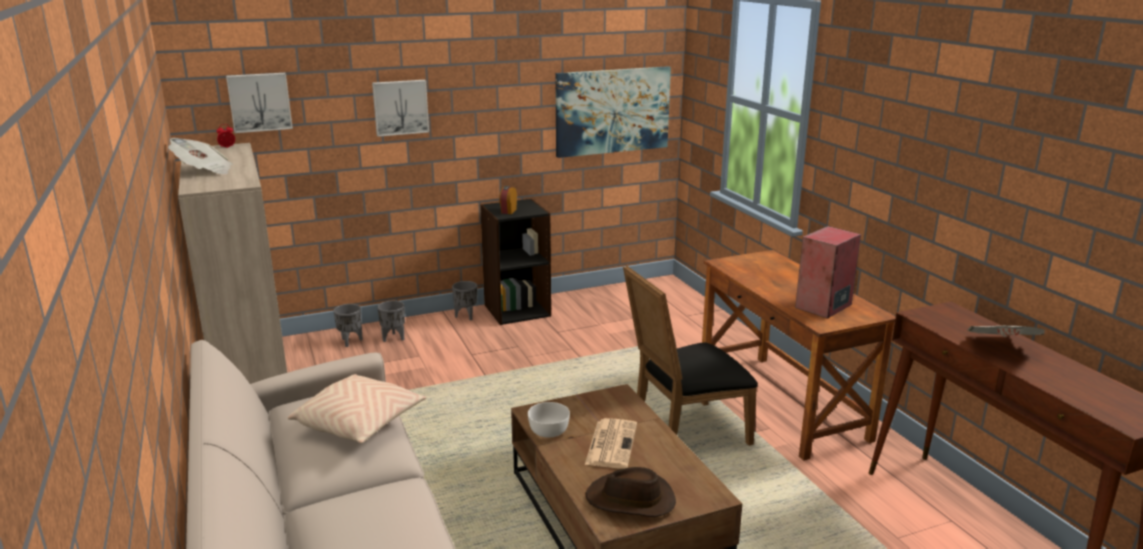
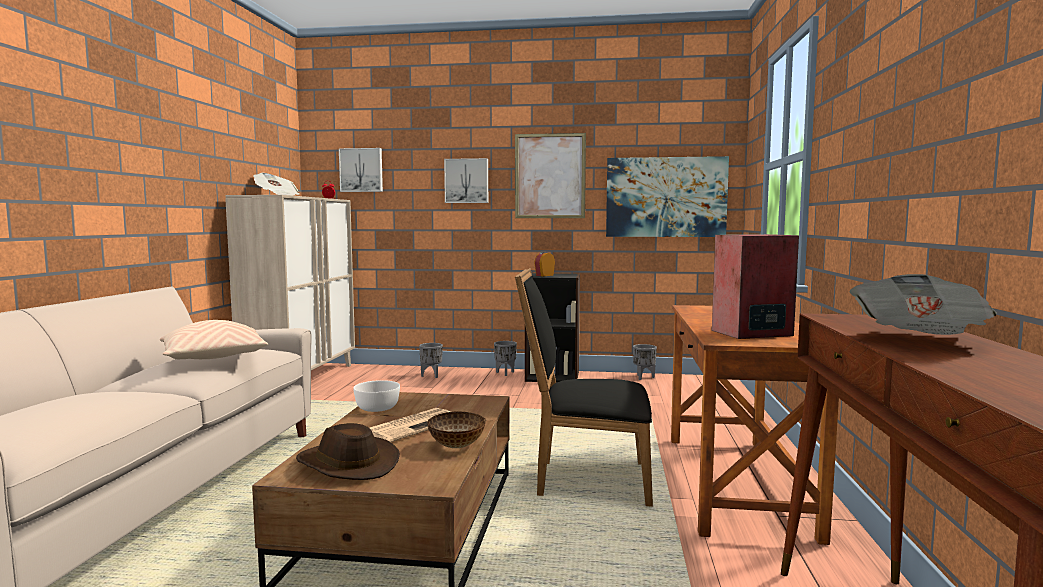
camera: 30 degrees right, 15 degrees down
(350, 342) = (398, 373): grey planter -> grey planter (643, 377)
(496, 96) = (550, 176): none -> picture
(675, 455) = (456, 446): none -> bowl

